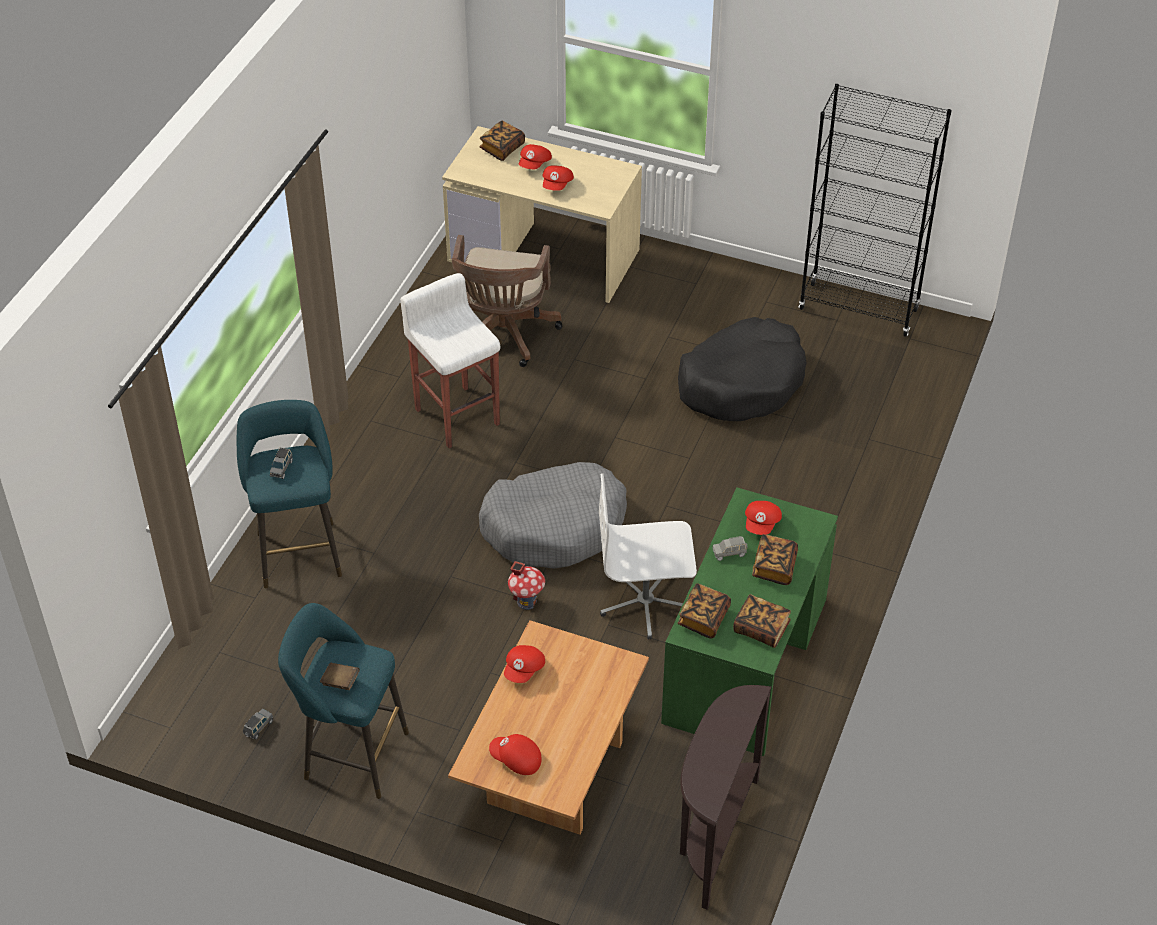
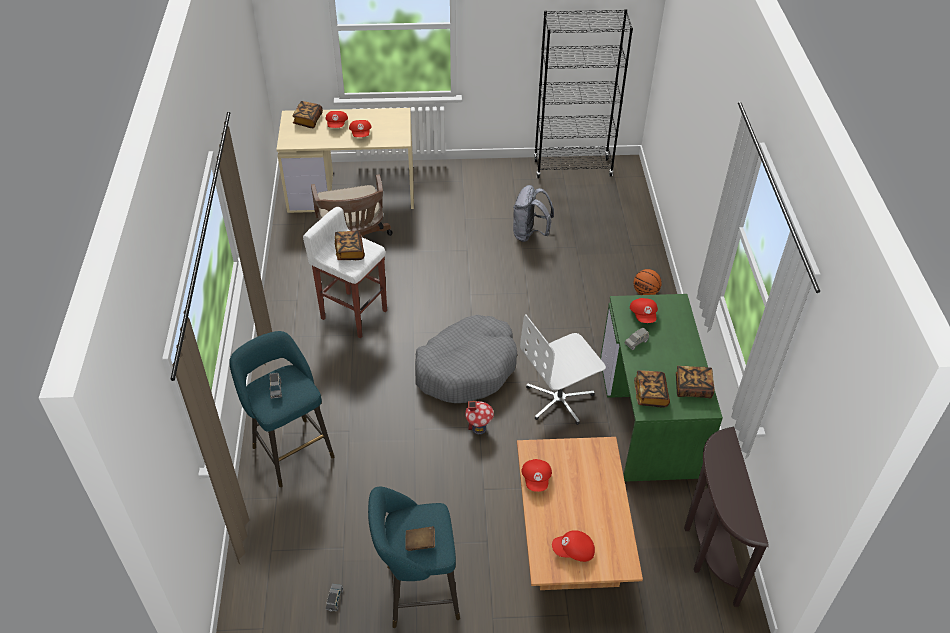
camera: 25 degrees left, 0 degrees up
(741, 382) = (530, 234): black dog bed -> grey backpack
(774, 567) = (671, 342): book -> book (349, 251)
(846, 507) = (645, 292): none -> basketball

